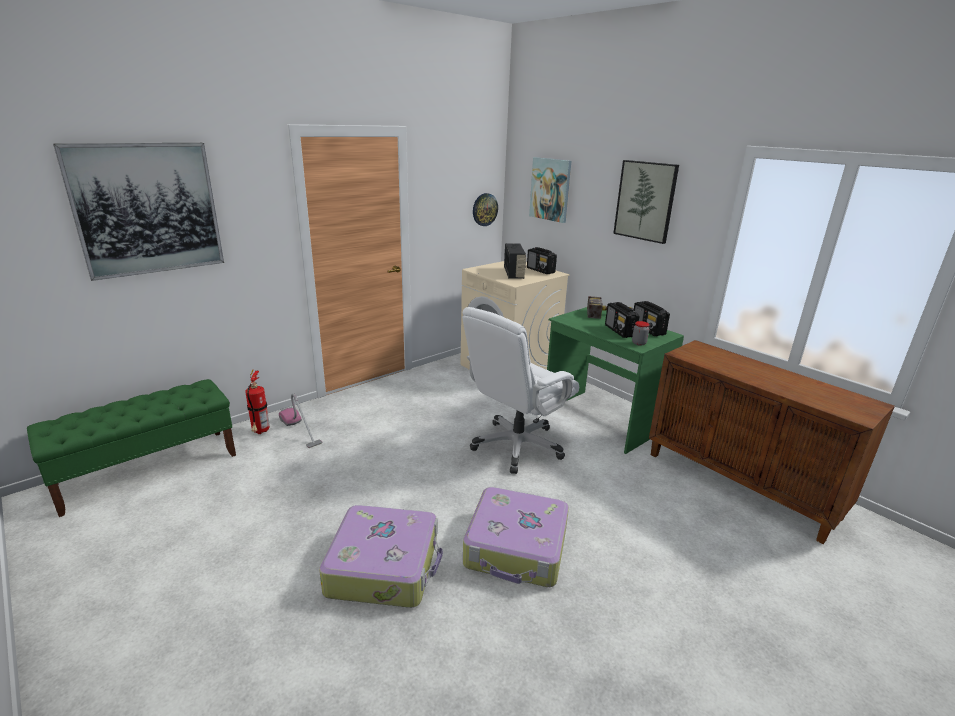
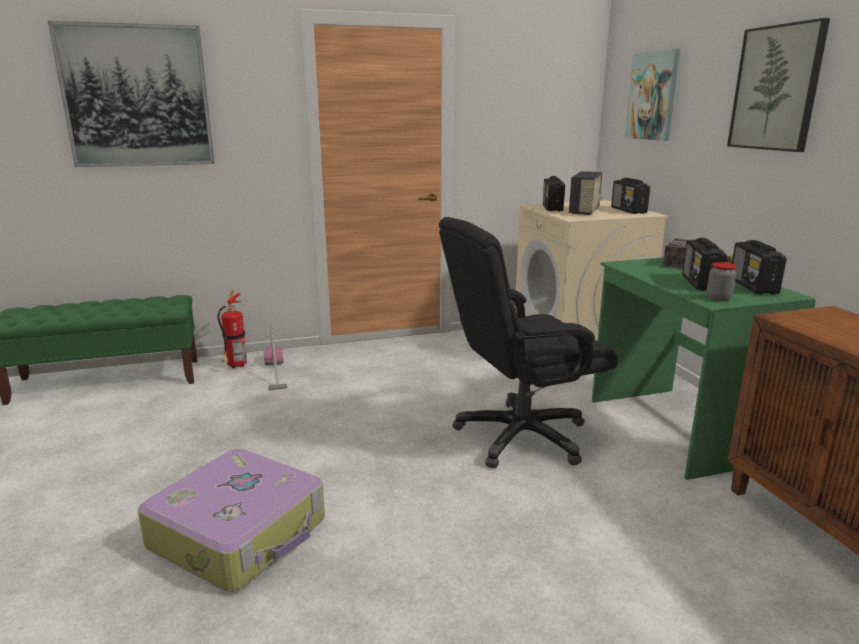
camera: 25 degrees right, 5 degrees down
(484, 209) = (568, 132): wall clock -> none
(489, 272) = (552, 208): none -> radio
(517, 446) = (520, 436): white office chair -> black office chair
(517, 548) = (423, 561): suitcase -> none

